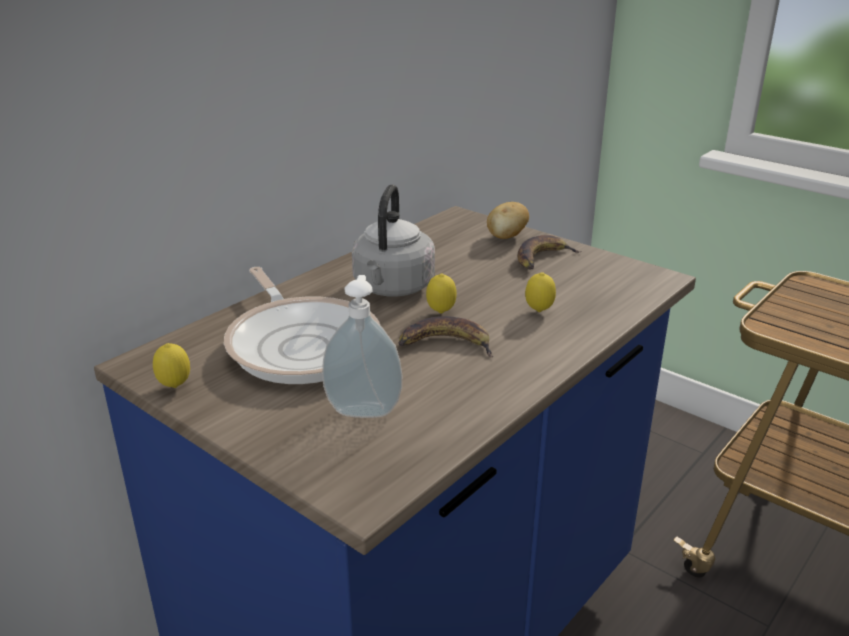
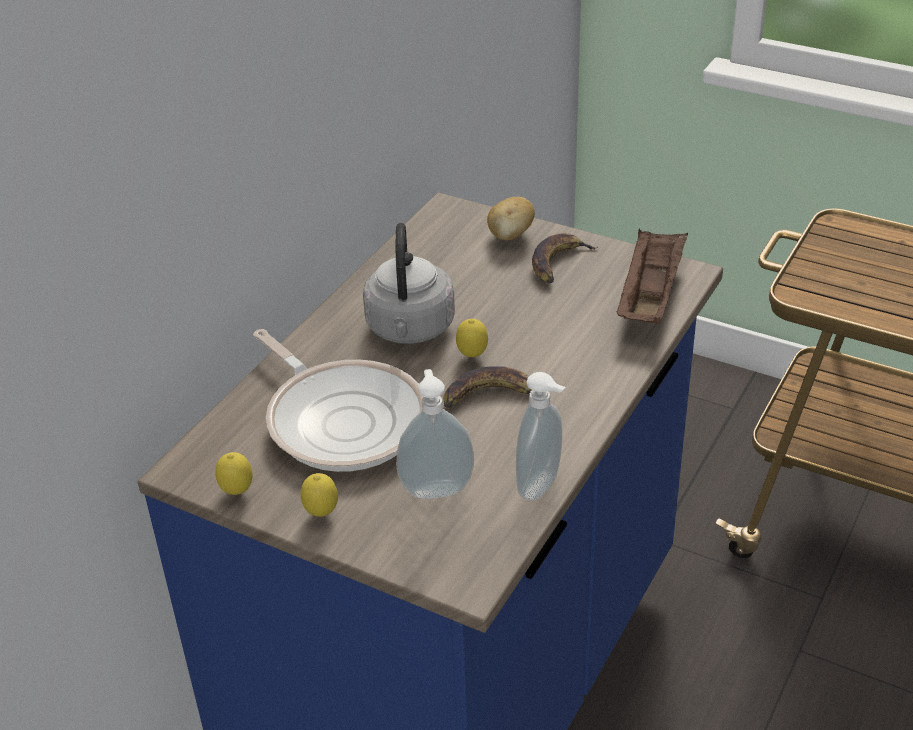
camera: 10 degrees left, 10 degrees up
(470, 423) = (542, 487): none -> soap dispenser
(539, 311) = (572, 339): lemon -> lemon (321, 514)
(621, 289) = (649, 296): none -> brown tray

